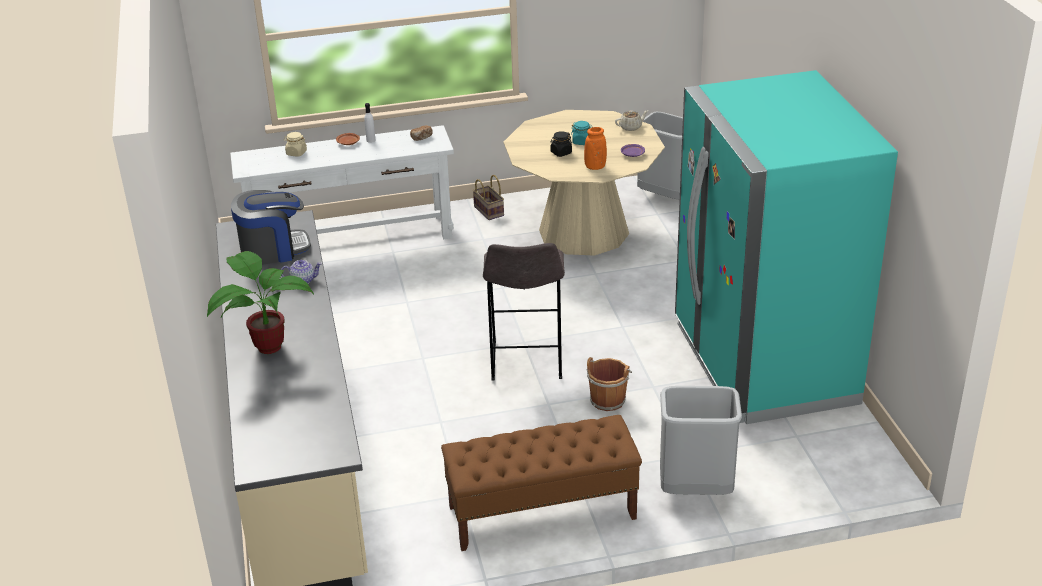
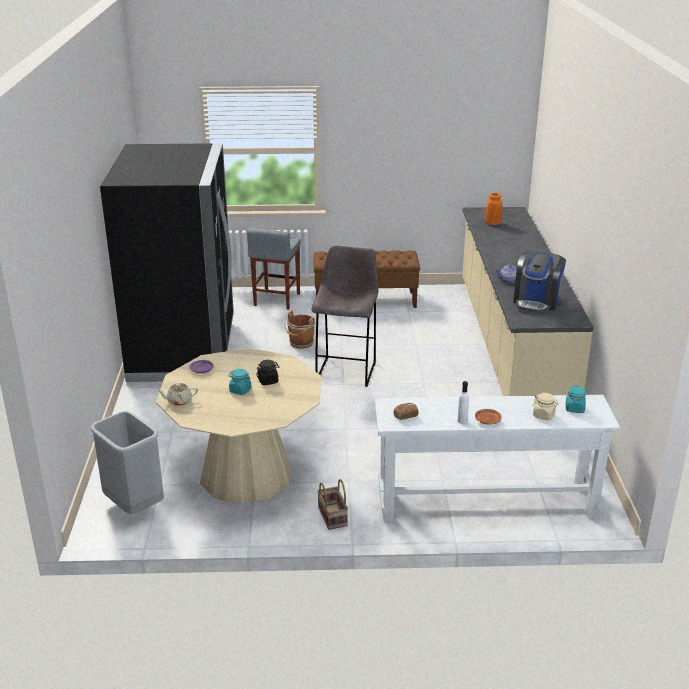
camera: 170 degrees left, 5 degrees down
(266, 162) = (574, 409): none -> turquoise jar
(266, 345) = (524, 251): potted plant -> none
(273, 249) = (536, 301): coffee machine -> coffee machine turned 60 degrees counterclockwise
(595, 167) = (245, 362): orange vase -> orange vase (493, 223)
(696, 489) = (276, 300): grey trash can -> grey stool
(763, 364) = (183, 350): turquoise fridge -> black fridge

